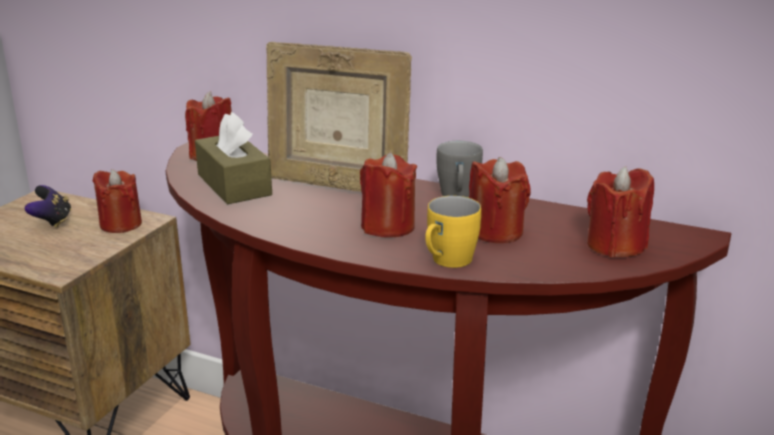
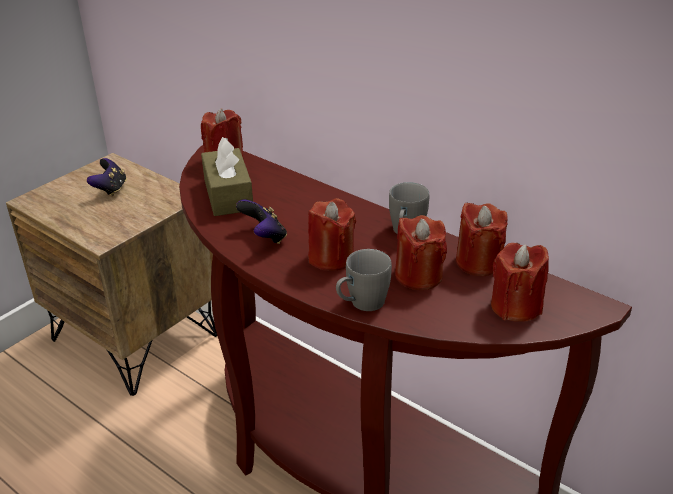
camera: 15 degrees right, 10 degrees up
(121, 224) = (161, 198): red candle -> red candle (478, 262)
(298, 217) = (264, 237): none -> game controller
(337, 186) = (310, 206): picture frame -> none
(447, 262) = (361, 304): yellow mug -> grey mug

